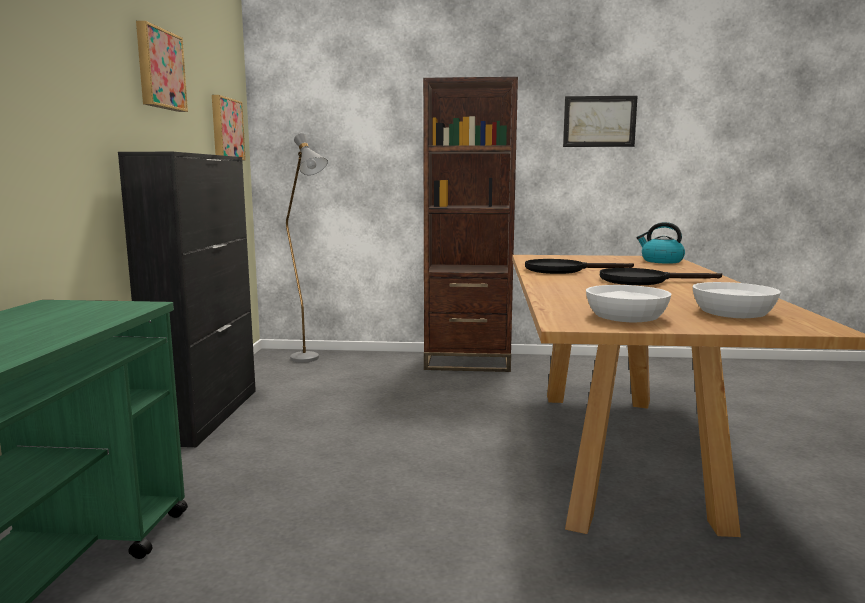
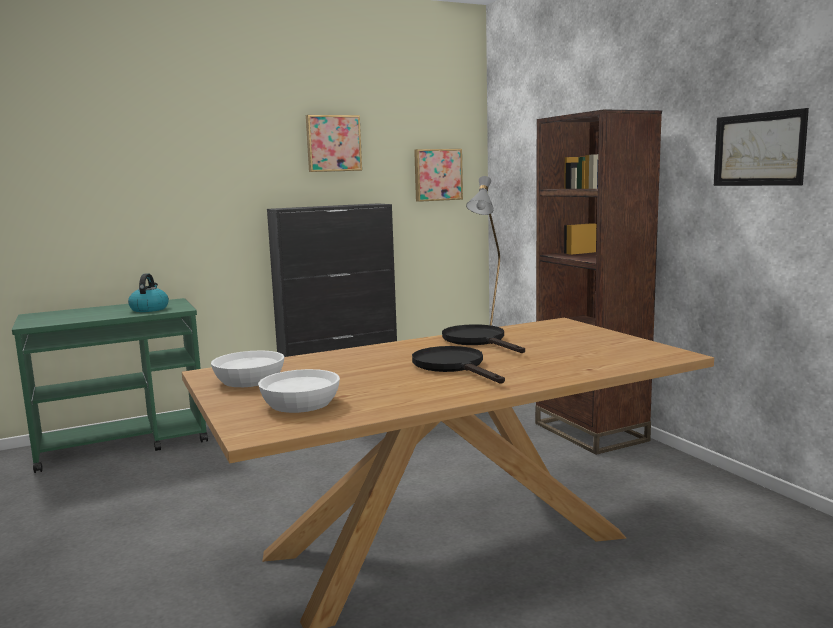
camera: 60 degrees right, 0 degrees up
(661, 261) = (635, 357): kettle -> kettle (149, 309)

